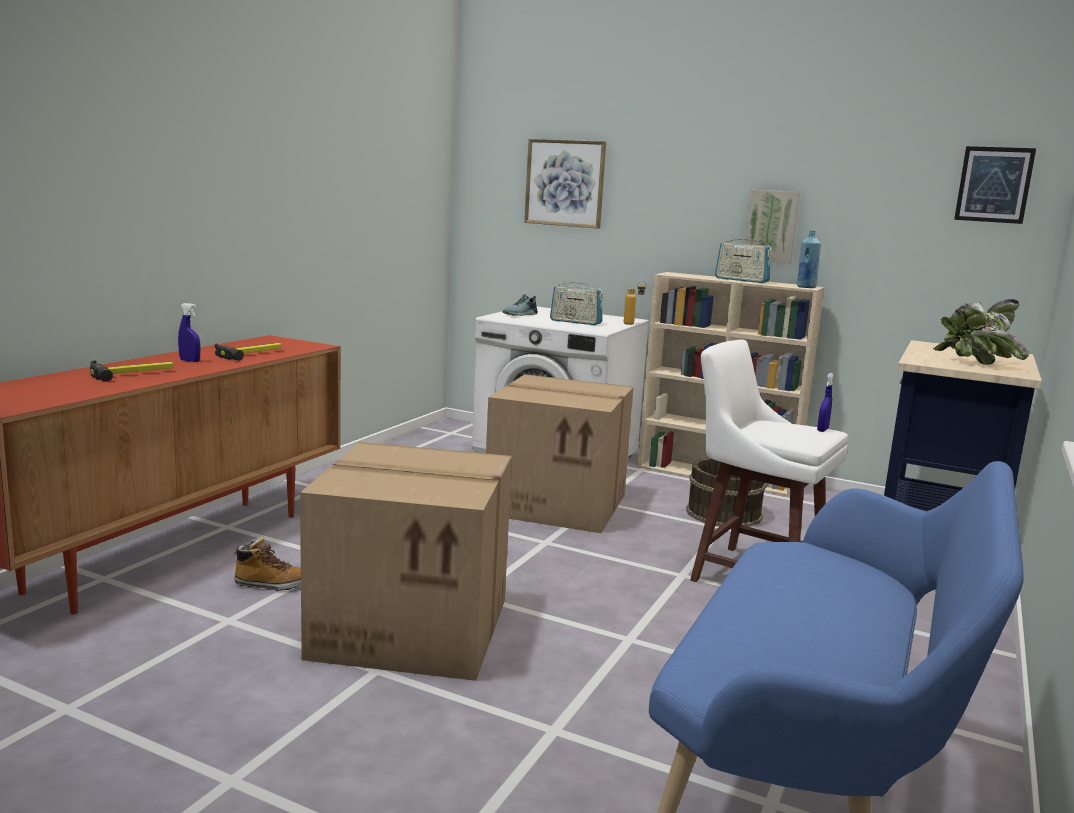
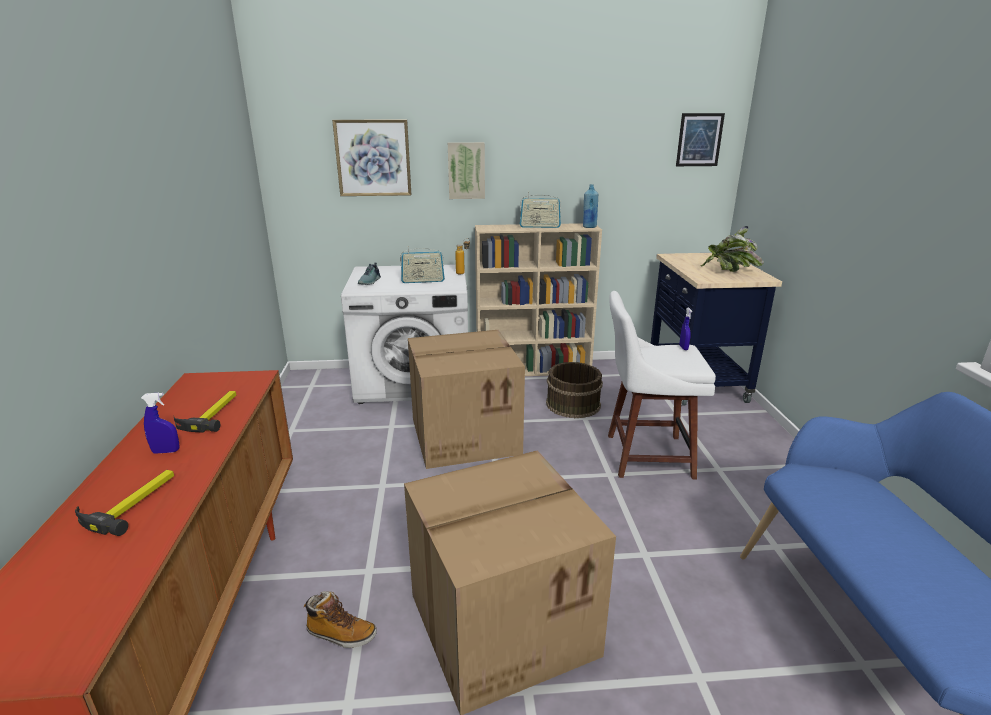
camera: 30 degrees left, 10 degrees up
(272, 584) = (341, 634): boot -> boot turned 45 degrees clockwise
(772, 226) = (552, 181): picture -> picture (466, 170)

